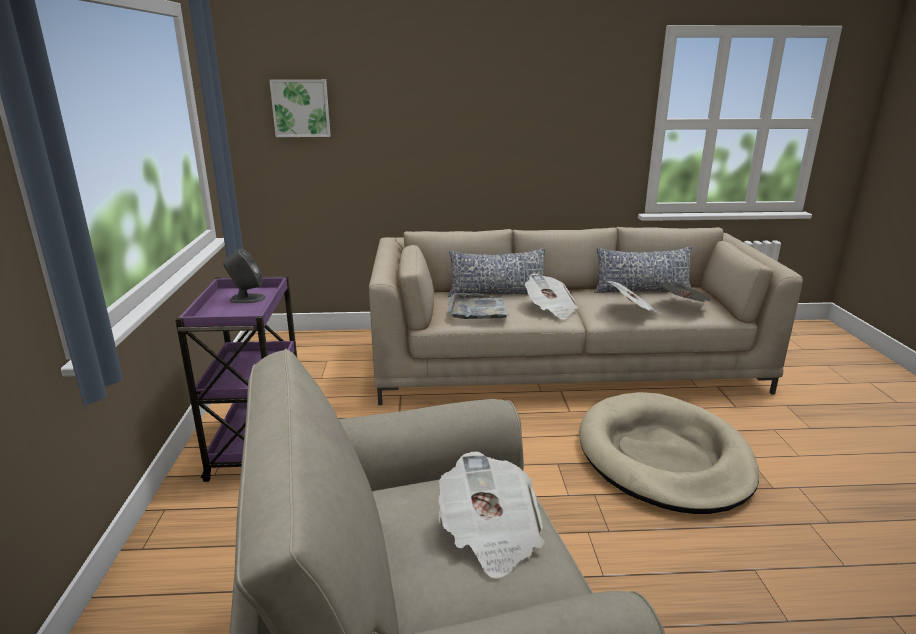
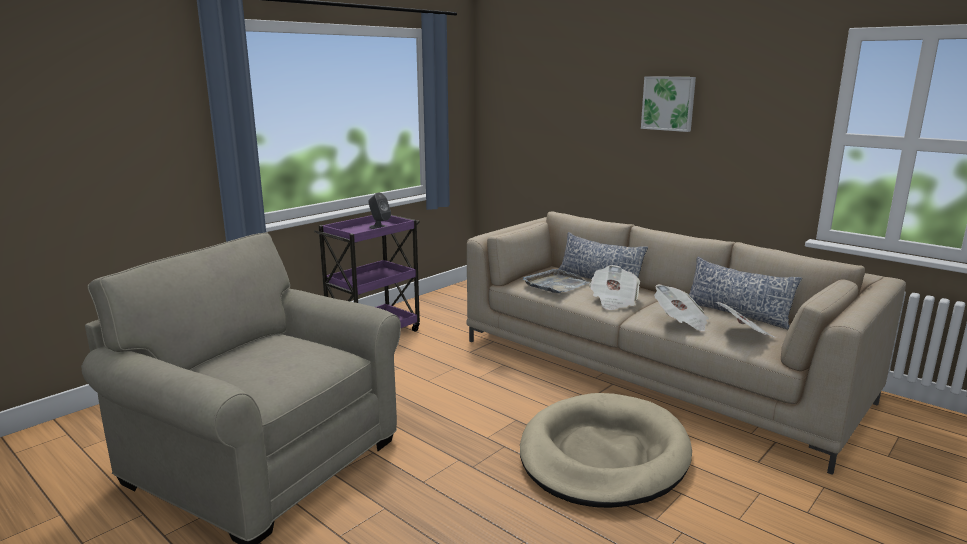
camera: 45 degrees right, 5 degrees down
(301, 108) = (518, 104): picture -> picture (668, 103)
(490, 535) = (277, 365): newspaper -> none

